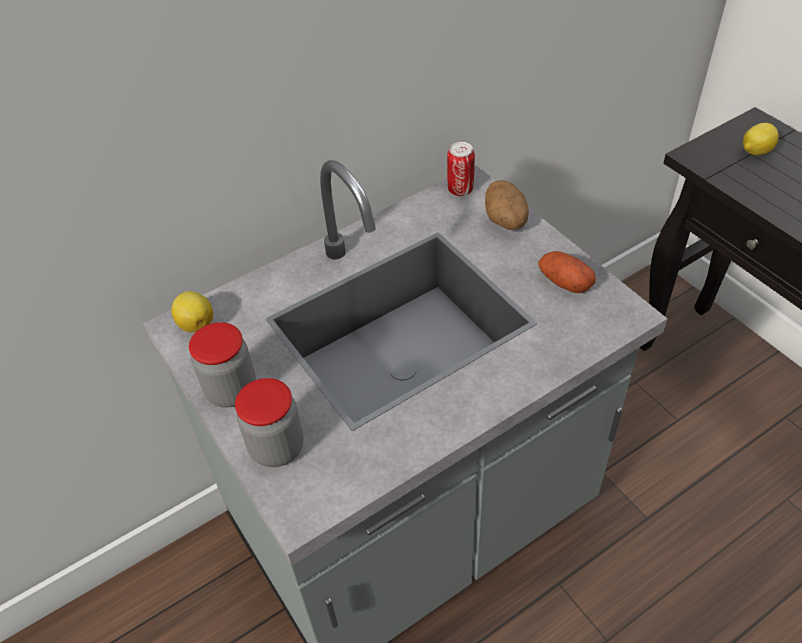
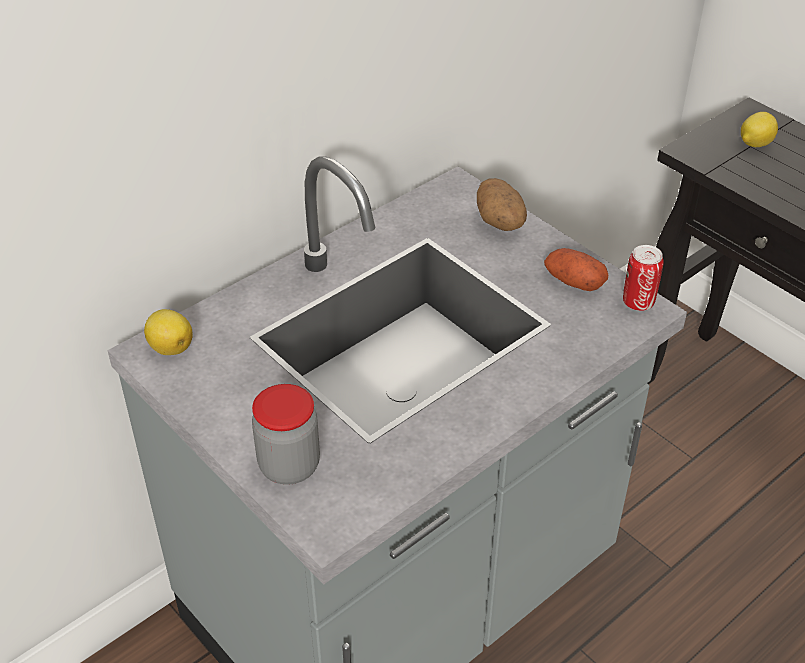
camera: 10 degrees left, 5 degrees down
(231, 390) = (226, 413): jar -> none
(460, 190) = (444, 193): can -> can (638, 302)

